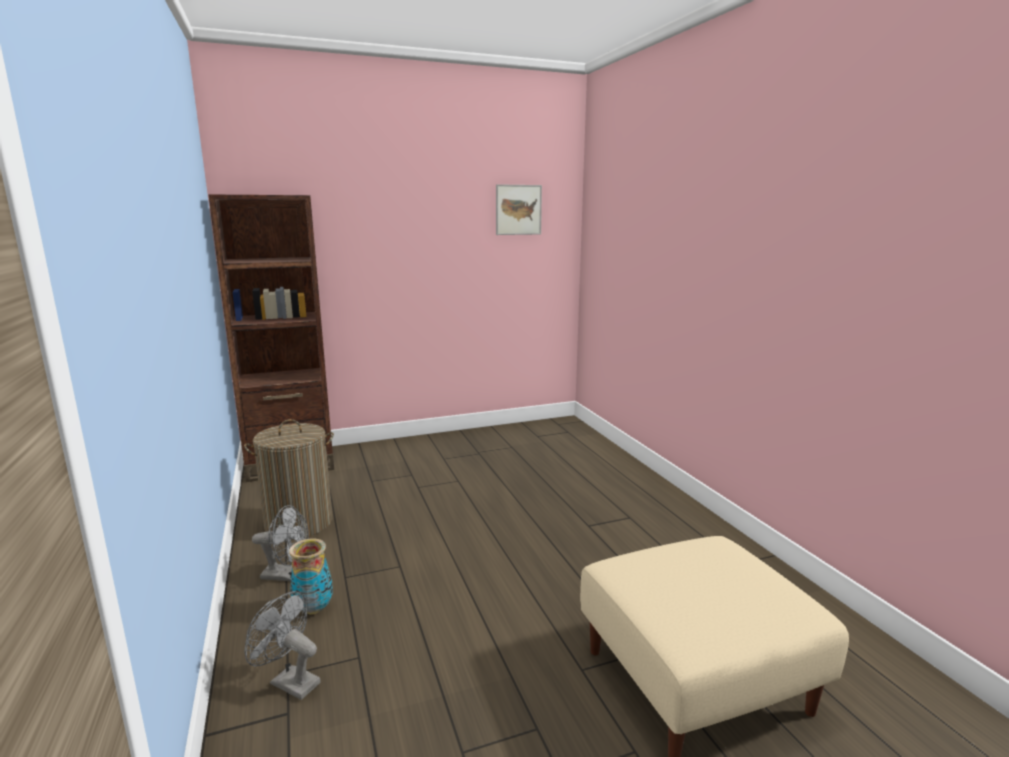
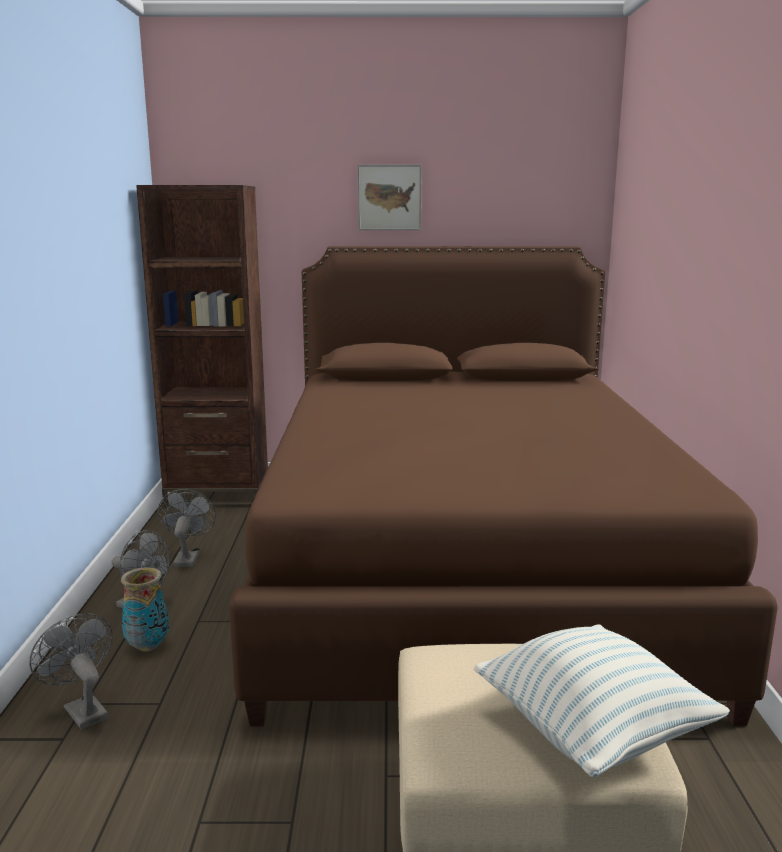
camera: 20 degrees right, 0 degrees up
(298, 523) = (187, 557): laundry basket -> grey fan
(518, 210) = (520, 202): picture -> picture (389, 197)
(531, 494) = (465, 569): none -> brown bed
(767, 600) = (592, 733): none -> pillow

